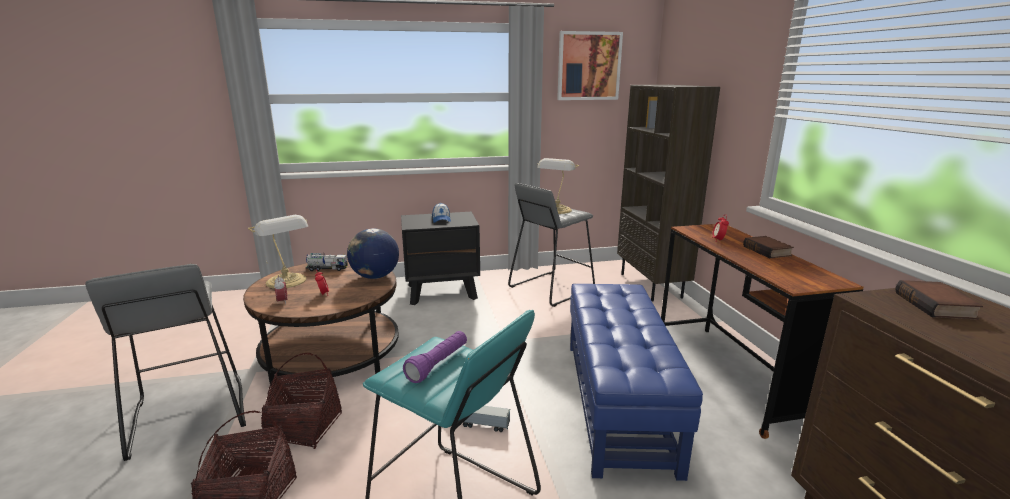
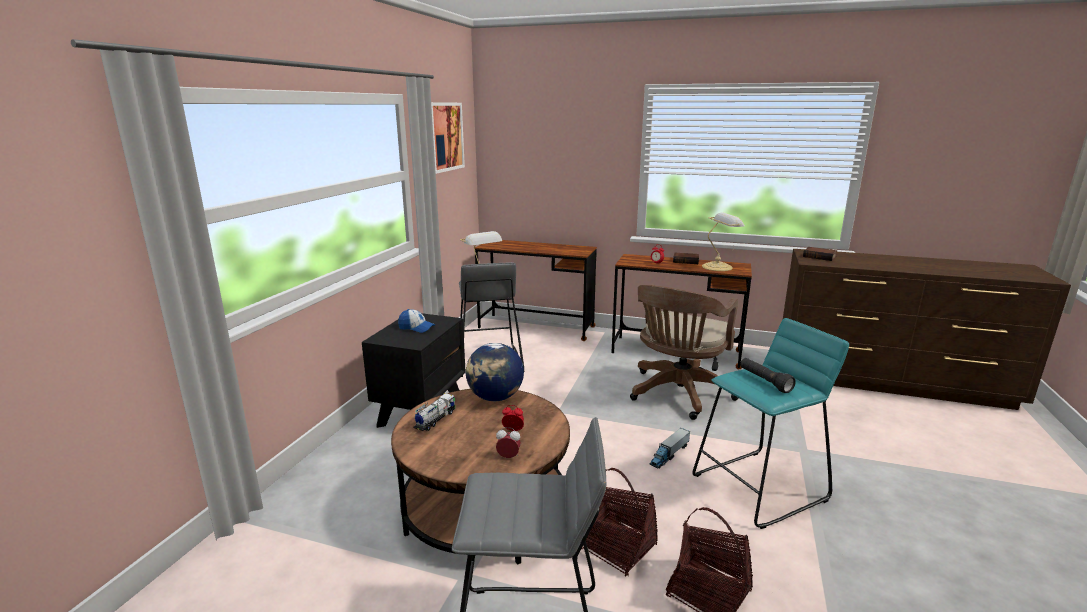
camera: 60 degrees left, 0 degrees up
(287, 281) = (445, 449): table lamp -> table lamp (718, 267)
(438, 364) = (764, 381): purple flashlight -> black flashlight
(616, 401) = (678, 395): blue ottoman -> brown office chair
(651, 286) = (536, 327): brown bookcase -> brown desk

